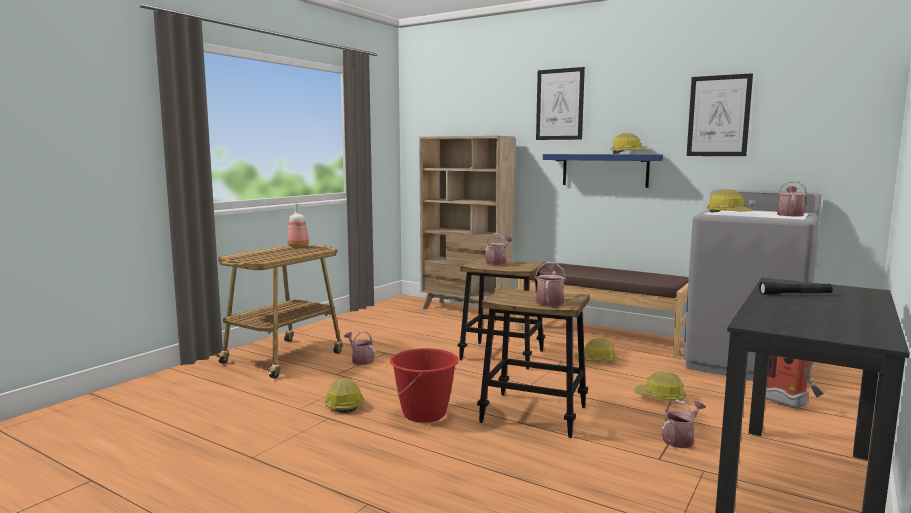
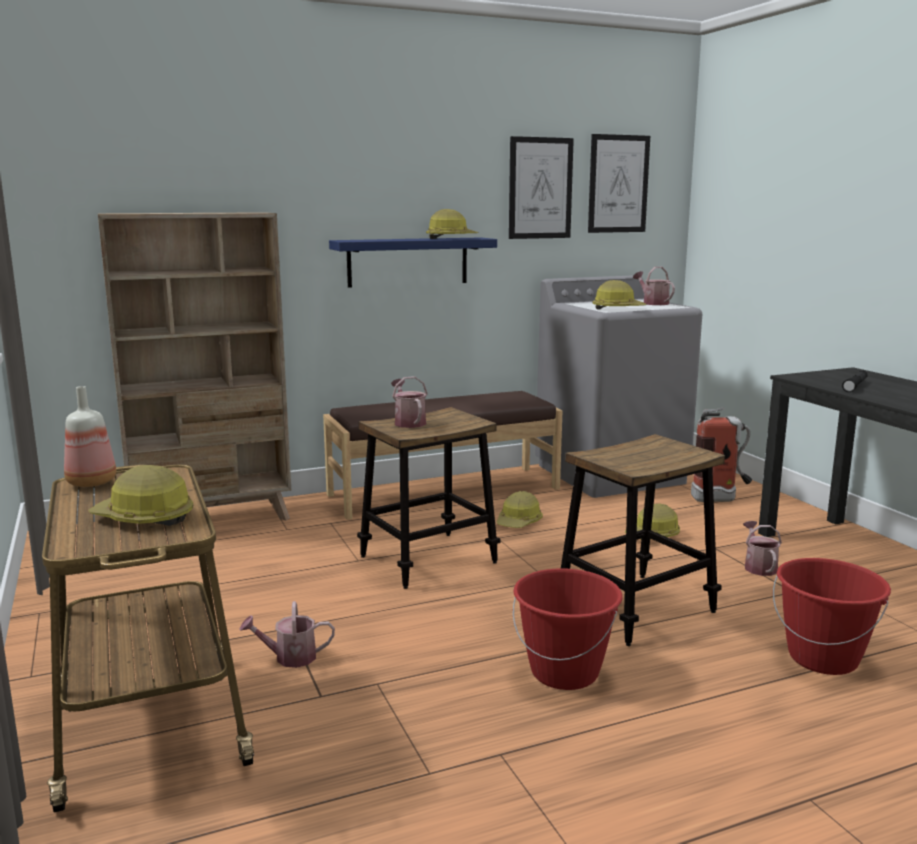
camera: 55 degrees left, 5 degrees up
(343, 404) = (460, 726): hard hat -> hard hat (144, 518)
(550, 301) = (669, 454): watering can -> none
(559, 104) = (334, 162): picture -> picture (618, 184)
(560, 485) = (823, 658): none -> red bucket

